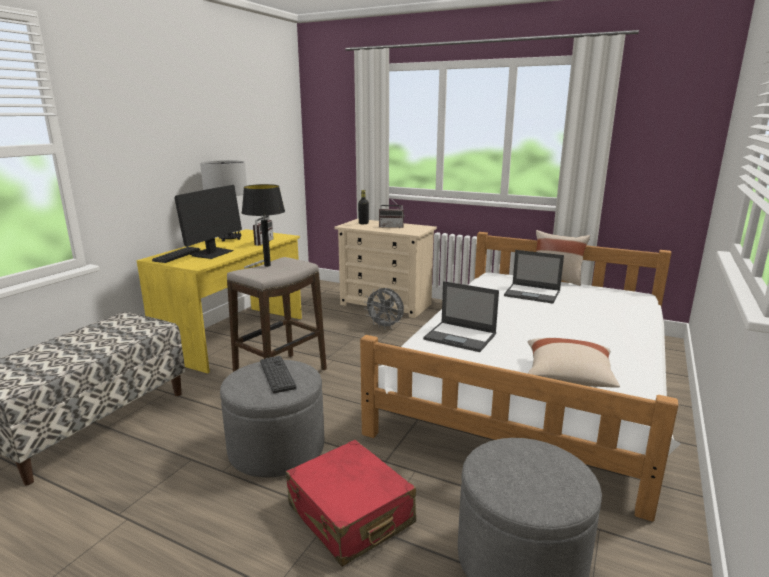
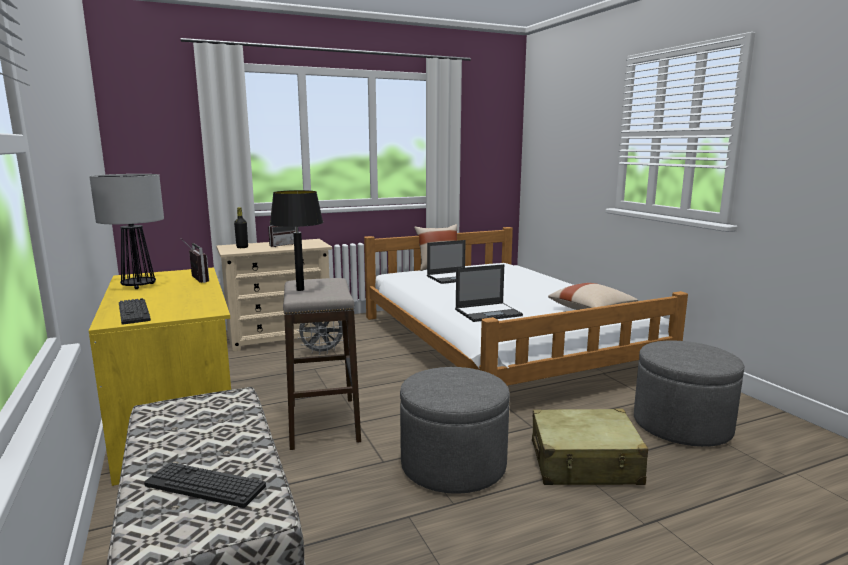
camera: 50 degrees left, 5 degrees down
(212, 253) = (177, 300): monitor -> none
(277, 374) = (452, 379): keyboard -> keyboard (205, 485)
(350, 515) = (585, 463): red suitcase -> beige suitcase

